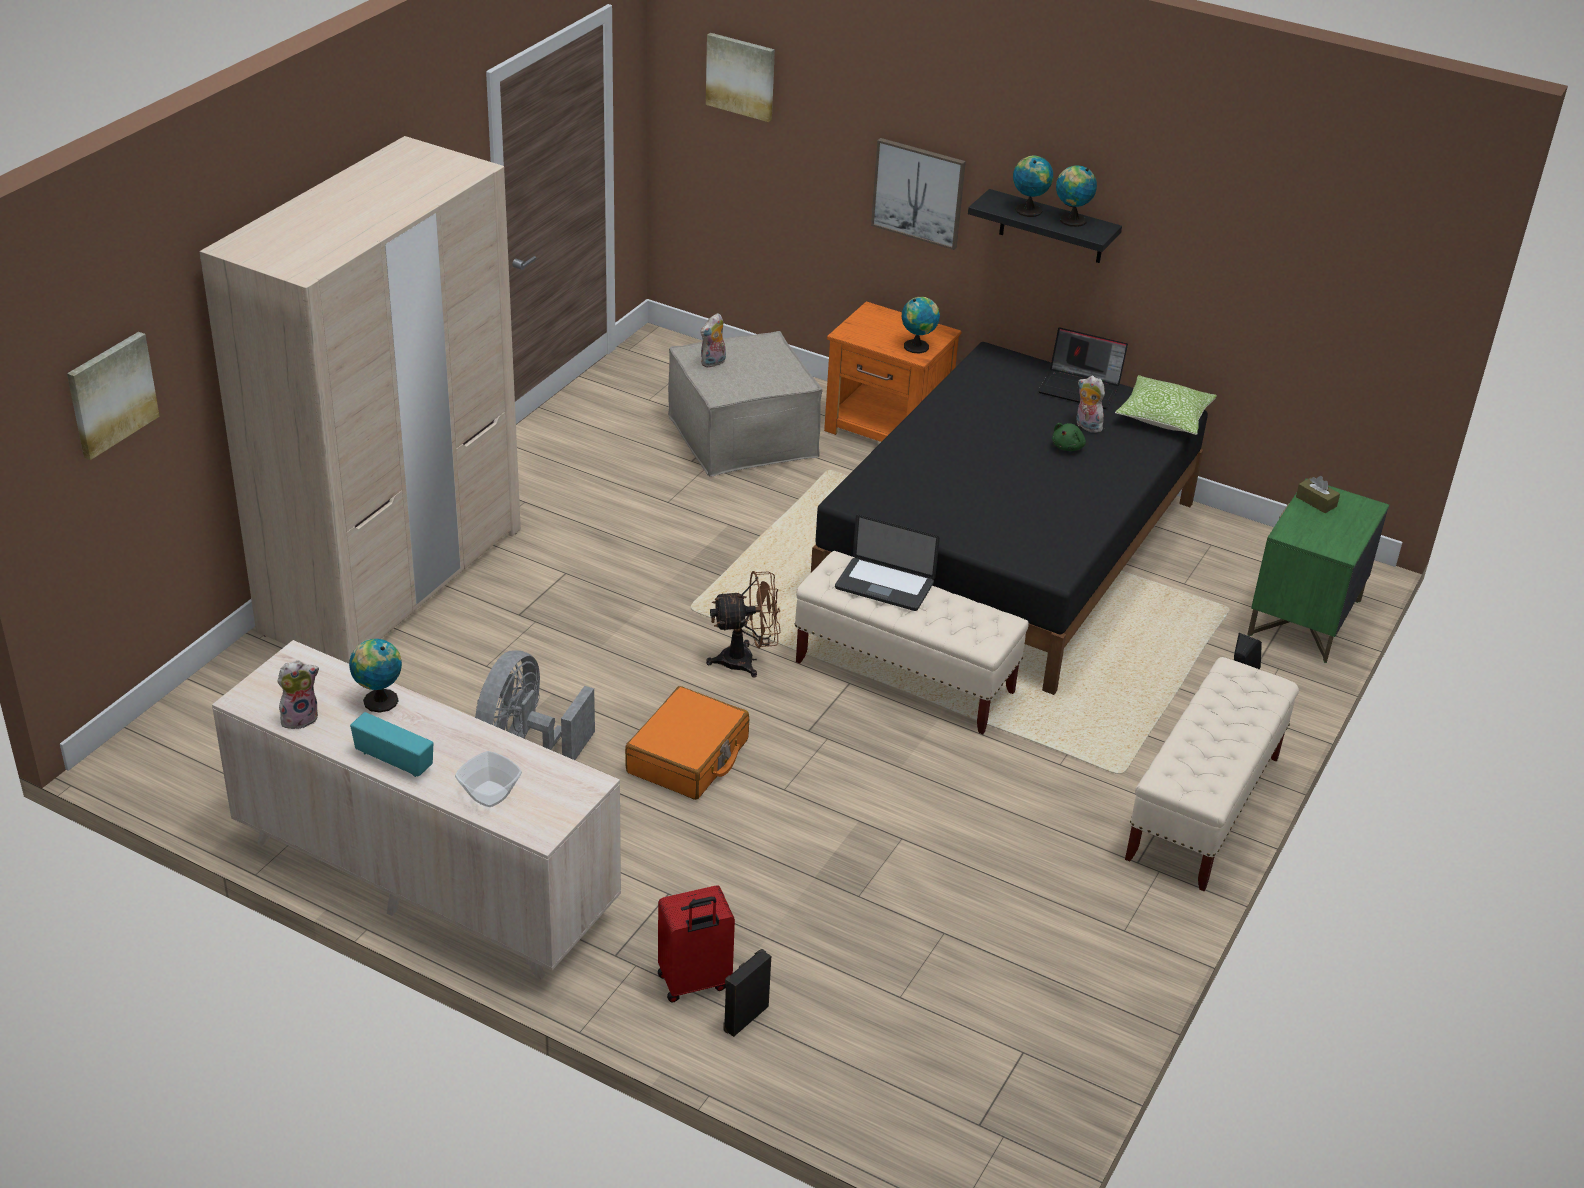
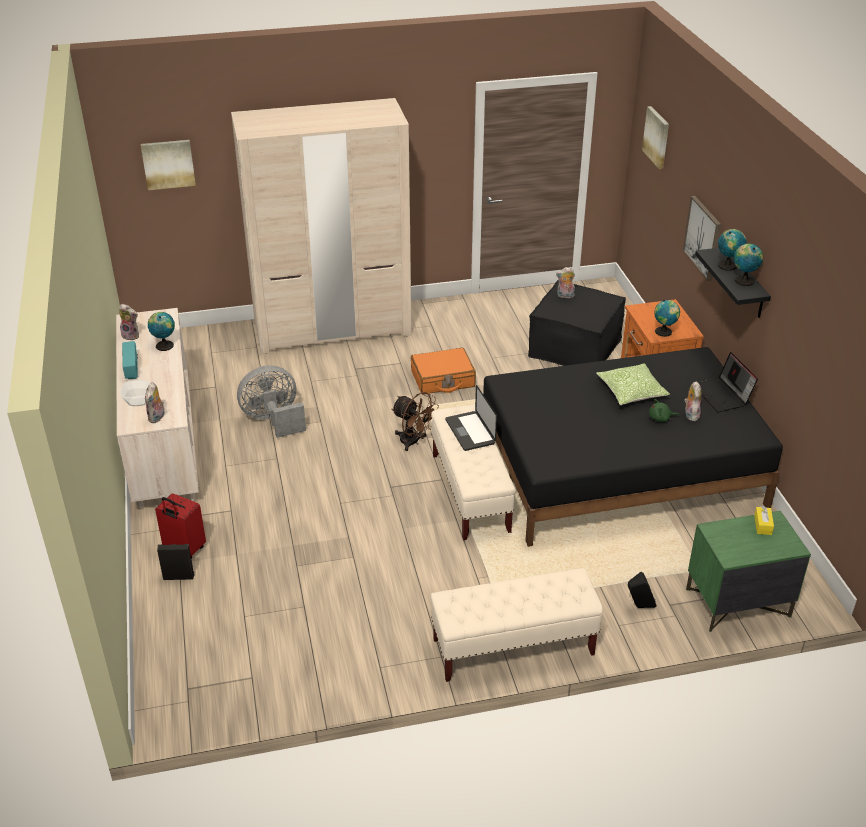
camera: 50 degrees right, 0 degrees up
(560, 797) = (157, 418): none -> plush toy
(688, 757) = (325, 465): orange suitcase -> orange suitcase (442, 379)
(743, 436) = (575, 348): beige ottoman -> black ottoman
(1164, 417) = (746, 434): pillow -> pillow (631, 392)
(1316, 501) = (763, 525): brown tissue box -> yellow tissue box

